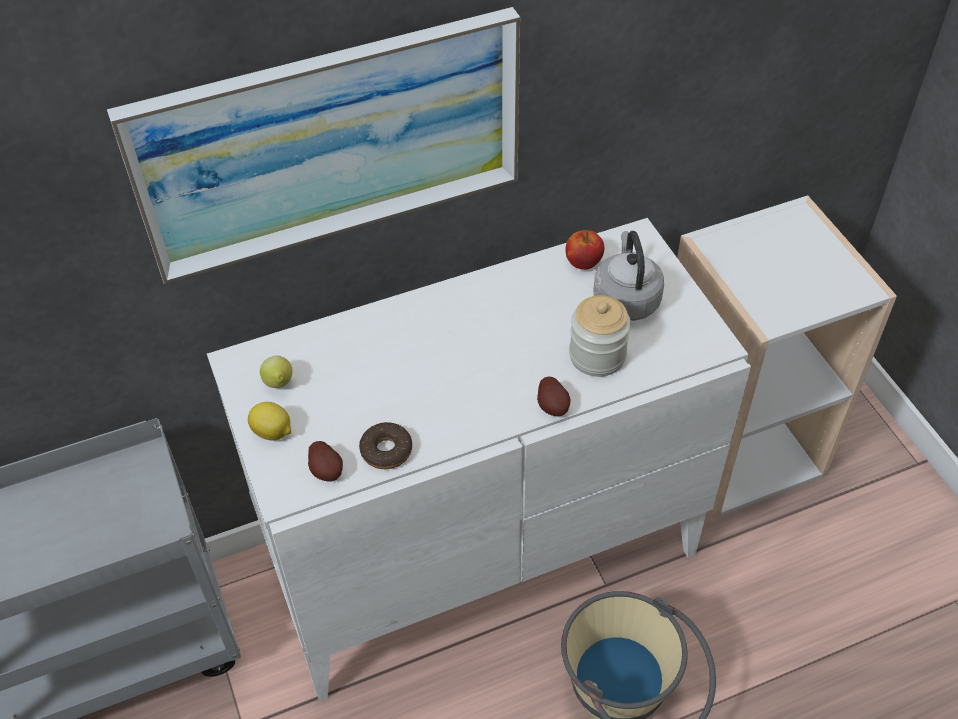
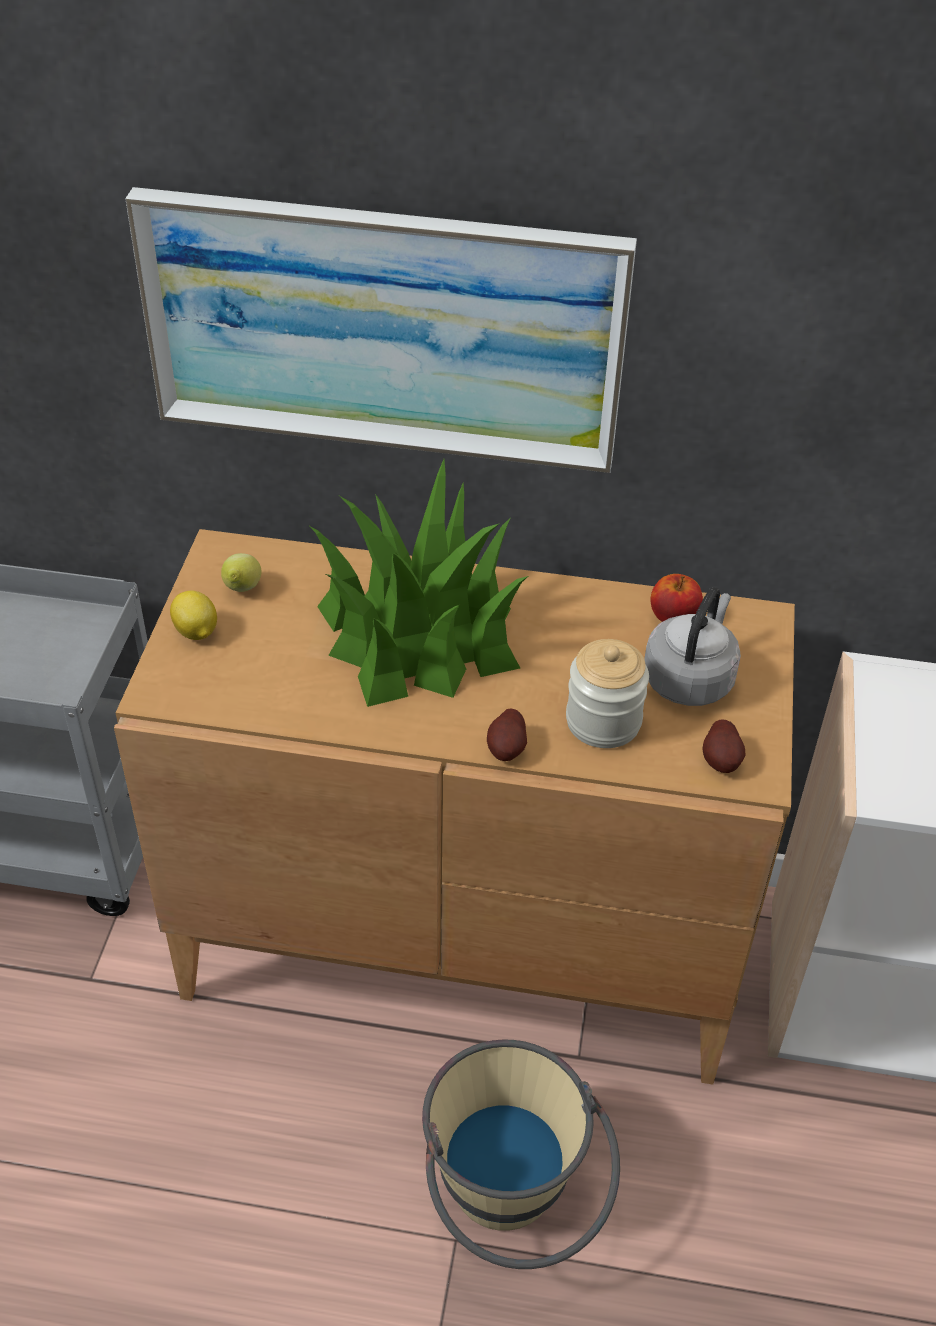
camera: 30 degrees right, 5 degrees down
(326, 470) = (216, 694): potato -> potato (721, 760)
(386, 451) = (291, 705): donut -> none
(431, 355) = (420, 634): none -> potted plant
(484, 557) = (461, 949): white cabinet -> brown cabinet

